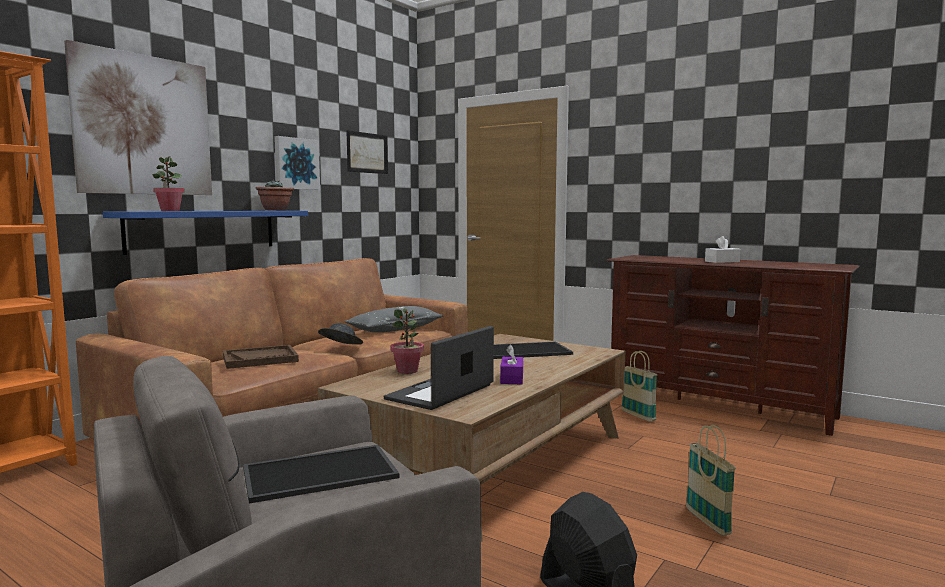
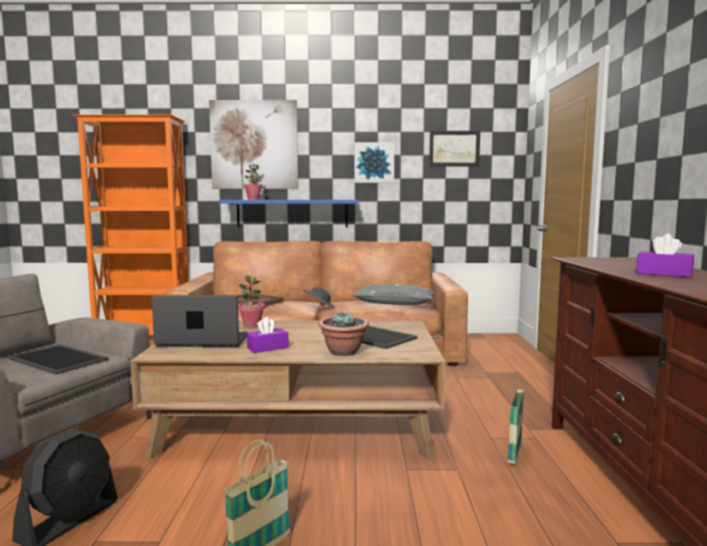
camera: 55 degrees right, 0 degrees up
(276, 210) = (341, 199): potted plant -> potted plant (344, 352)
(722, 261) = (664, 274): white tissue box -> purple tissue box

